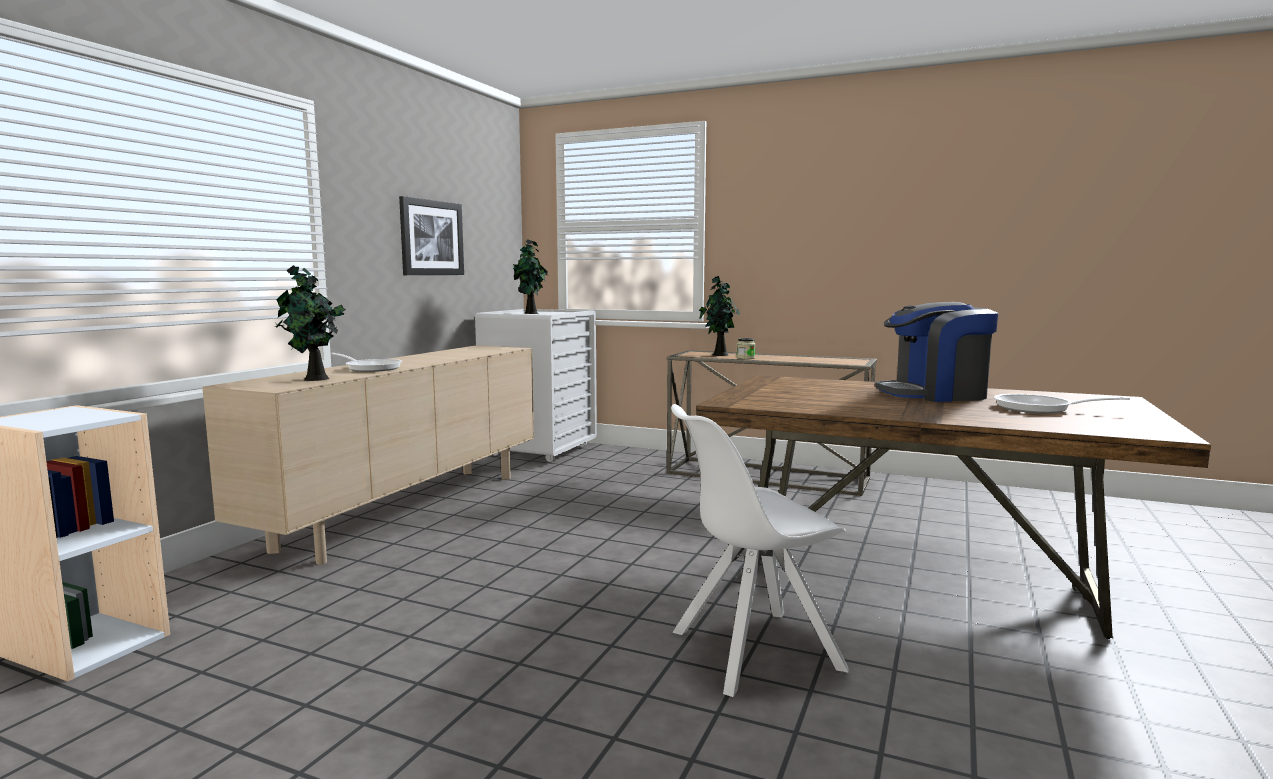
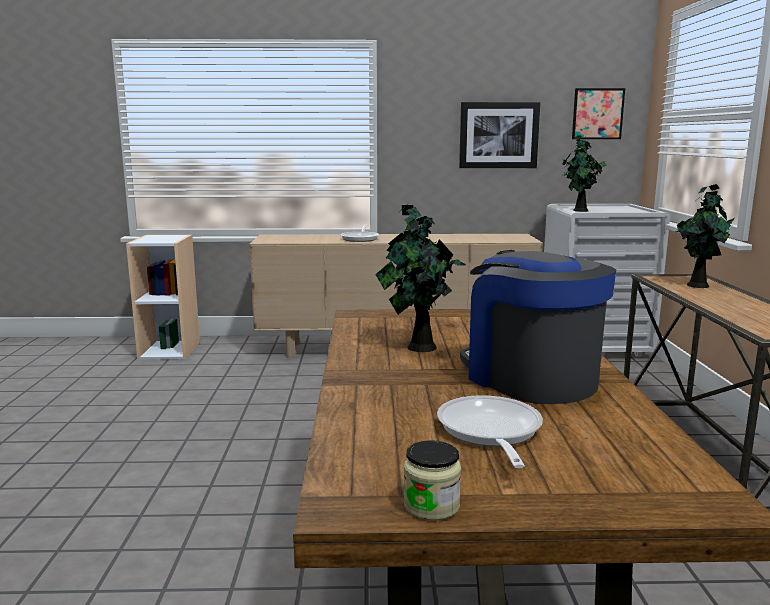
camera: 65 degrees right, 5 degrees up
(314, 379) = (302, 240): potted plant -> potted plant (419, 347)
(495, 220) = (597, 114): none -> picture
(745, 358) = (688, 294): jar -> jar (431, 506)
(752, 651) = (236, 514): white chair -> none

